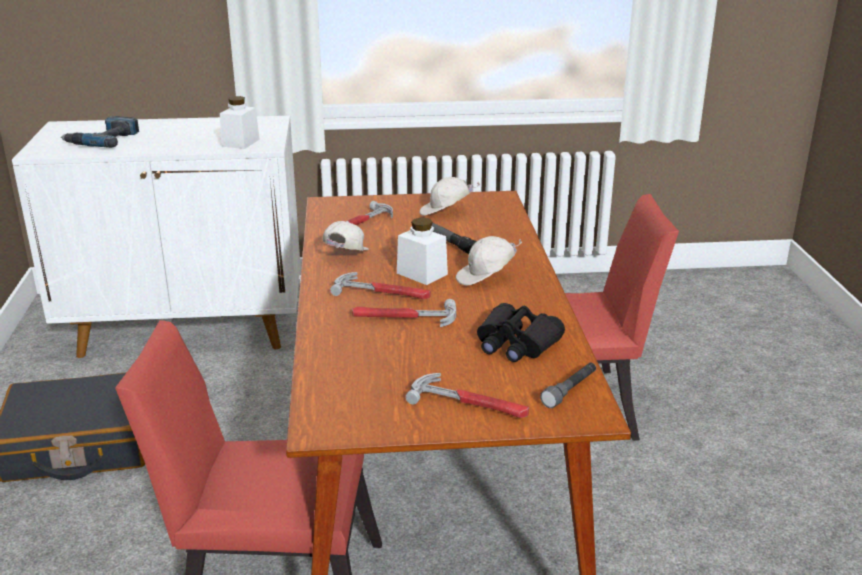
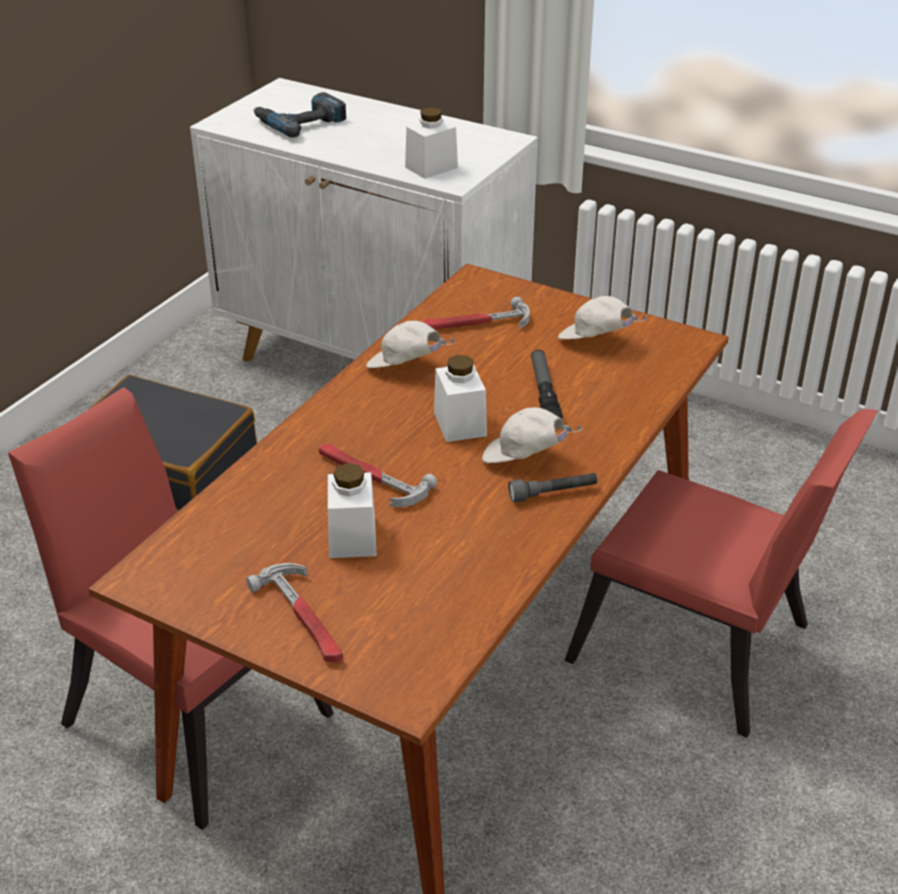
camera: 35 degrees right, 10 degrees up
(344, 257) = (405, 368): white cap -> white cap turned 120 degrees counterclockwise
(383, 292) = (388, 433): hammer -> none
(438, 351) = (352, 537): none -> white jar
(516, 344) = (443, 565): black binoculars -> none
(570, 391) = (423, 654): grey flashlight -> grey flashlight (553, 493)

